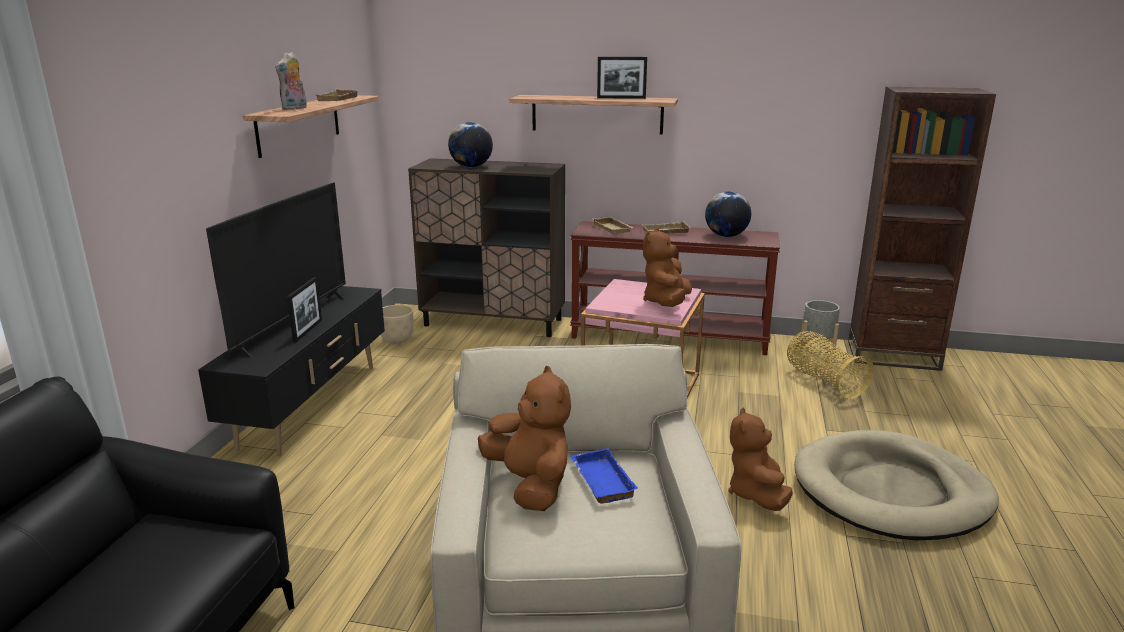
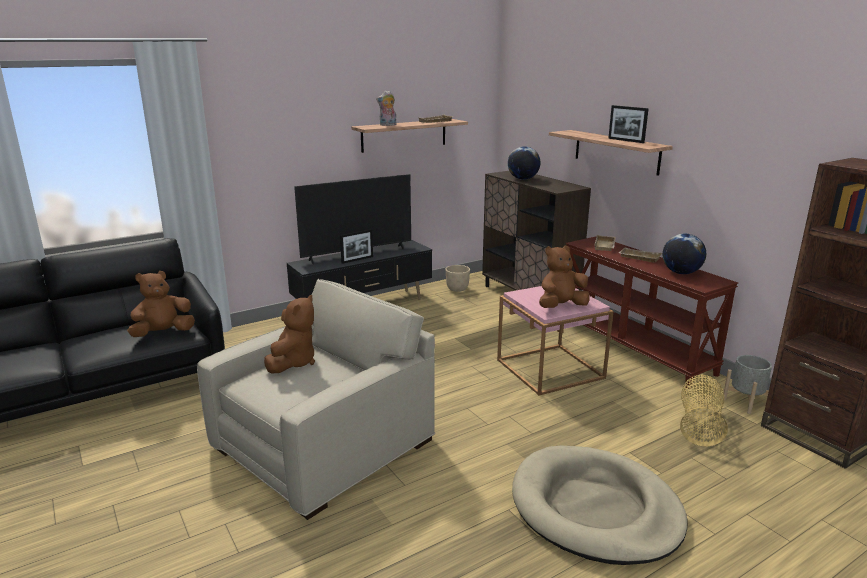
camera: 45 degrees right, 0 degrees up
(600, 481) = (321, 375): blue tray -> none
(756, 494) = (499, 458): brown plush toy -> brown plush toy (163, 333)

